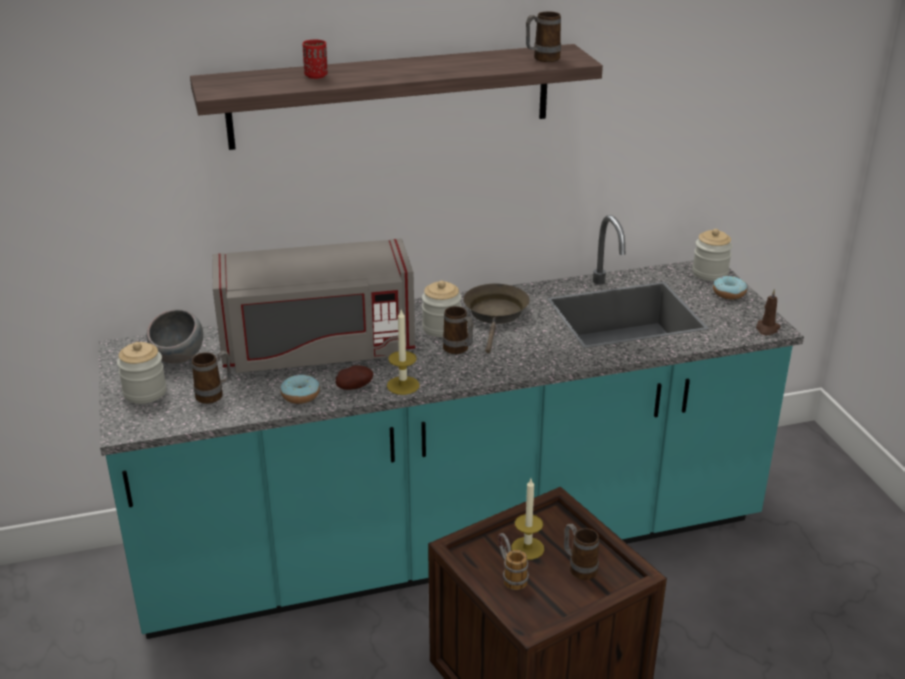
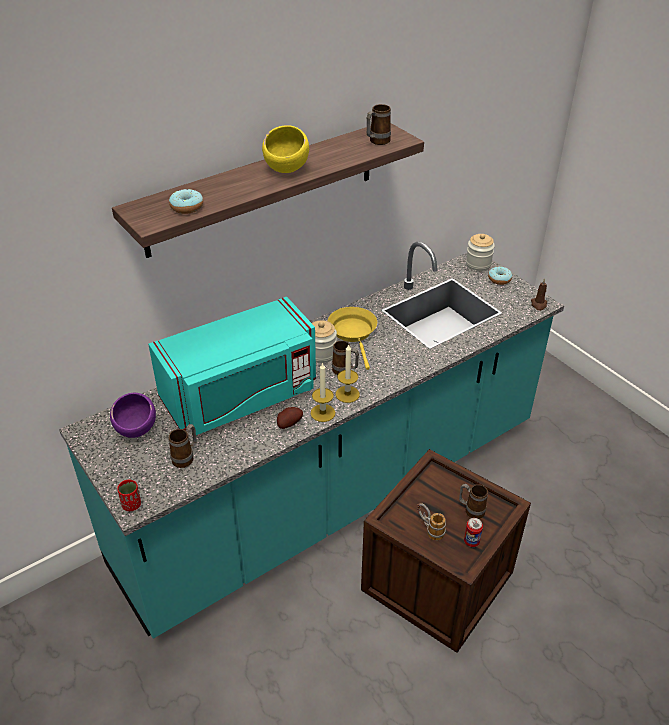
camera: 20 degrees left, 10 degrees up
(145, 392) = (129, 469): jar -> none
(179, 358) = (136, 429): grey bowl -> purple bowl
(300, 395) = (252, 441): donut -> donut (187, 207)
(316, 76) = (218, 190): red cup -> red cup (131, 505)
(317, 349) = (241, 395): grey microwave -> turquoise microwave
(410, 69) = (287, 169): none -> yellow bowl
(496, 315) = (354, 333): brown frying pan -> yellow frying pan
(527, 548) = (430, 504): candle -> candle (347, 394)
(558, 603) = (471, 541): none -> can

